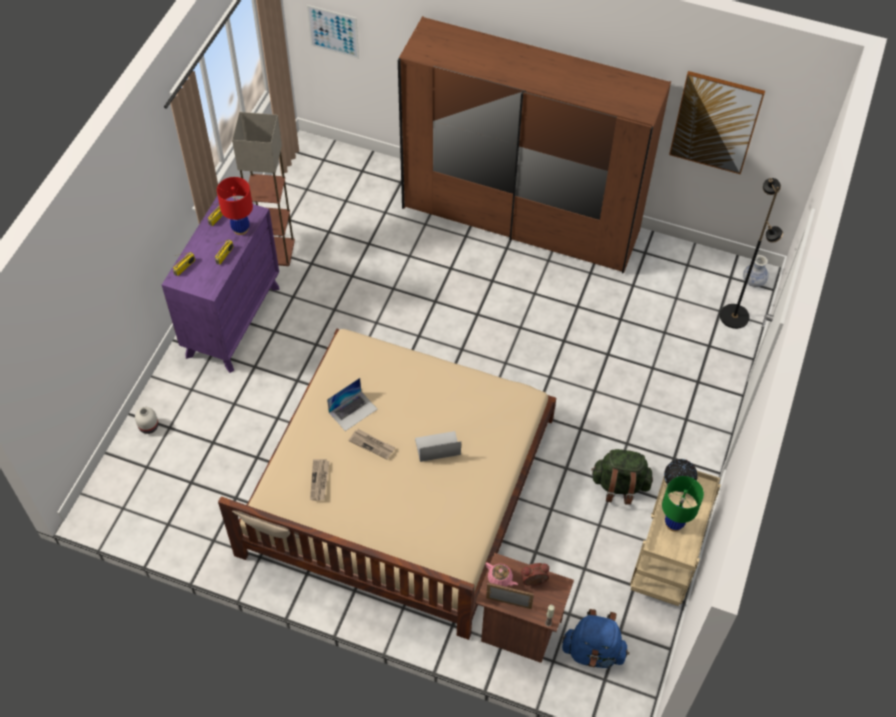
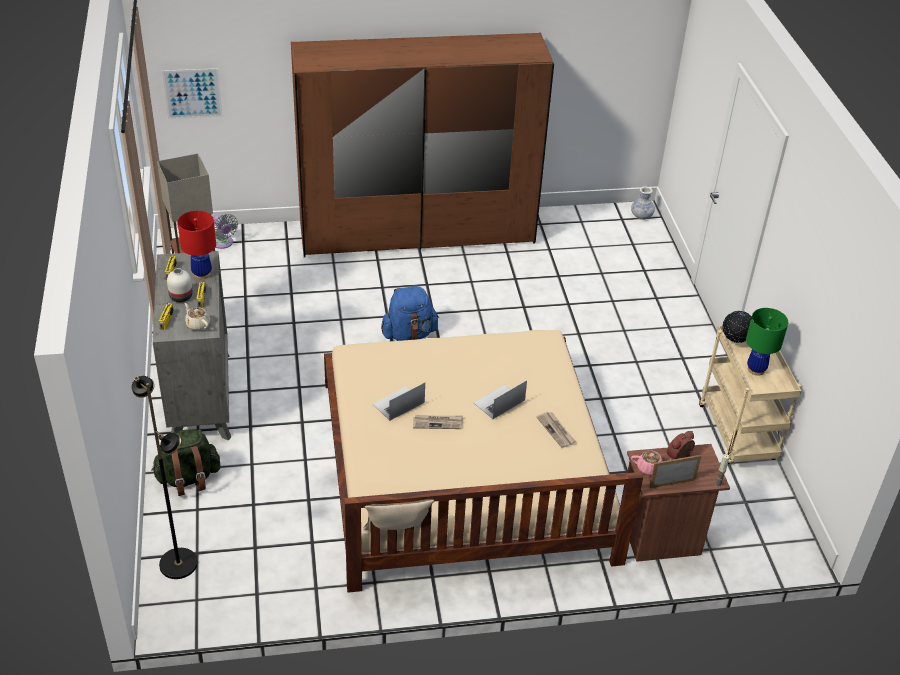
camera: 30 degrees left, 15 degrees down
(148, 426) = (173, 517): white vase -> white vase (180, 296)
(205, 281) = (197, 324): none -> beige teapot
(233, 321) = (200, 397): purple dresser -> grey dresser
(320, 481) = (410, 470): newspaper -> newspaper (556, 430)
(344, 167) = (223, 243): none -> grey fan
(353, 410) = (398, 403): laptop -> laptop turned 150 degrees counterclockwise
(593, 651) = (736, 526): blue backpack -> blue backpack (409, 334)
(619, 485) = (655, 394): green backpack -> green backpack (188, 479)
(715, 122) = (582, 64): picture -> none
(734, 316) = (647, 244): black floor lamp -> black floor lamp (179, 563)

